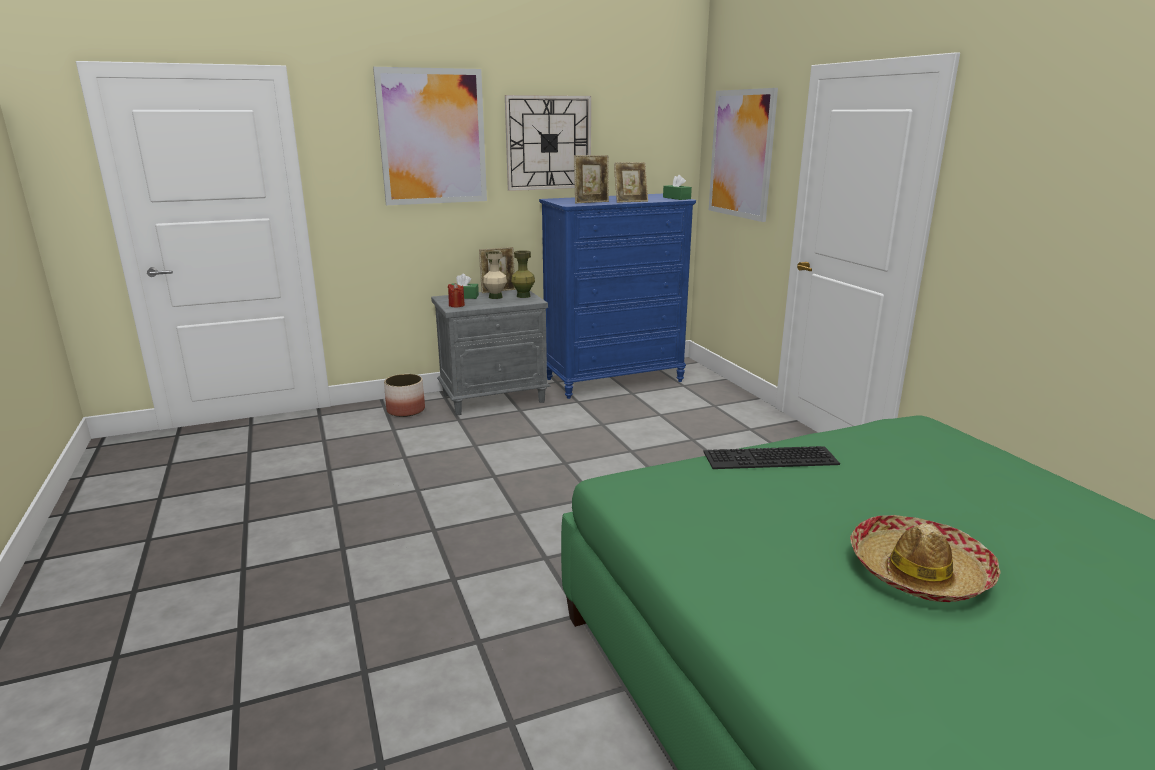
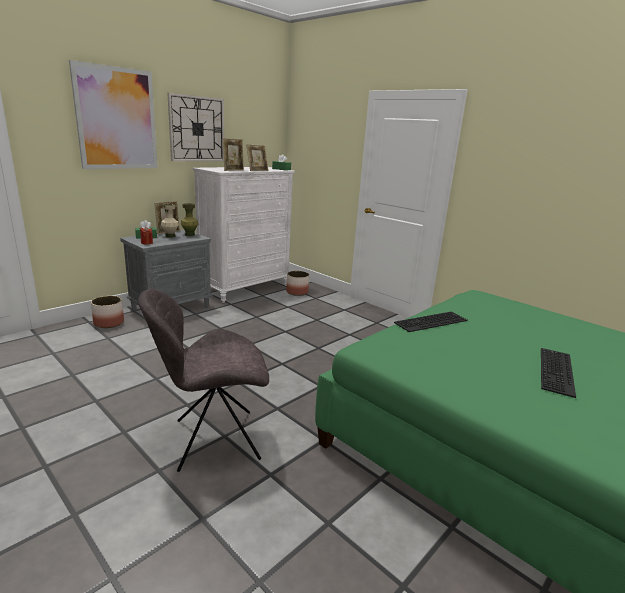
camera: 25 degrees left, 0 degrees up
(435, 580) = (212, 439): none -> grey chair
(614, 380) = (245, 288): blue dresser -> white dresser
(690, 393) = (297, 292): none -> planter
(741, 154) = (318, 143): picture -> none
(918, 571) = (558, 371): hat -> keyboard

